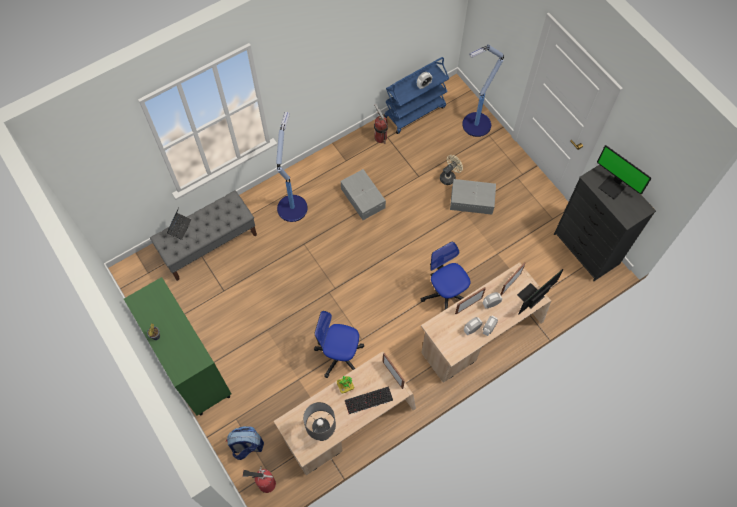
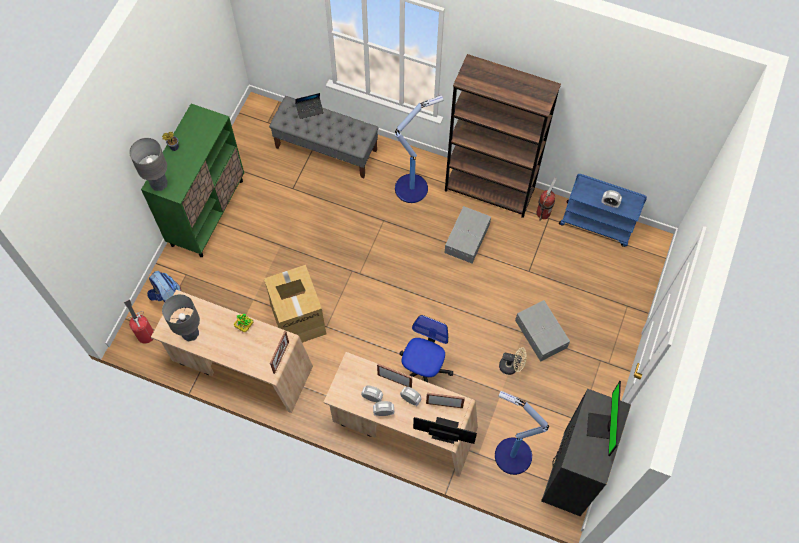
camera: 55 degrees right, 0 degrees up
(181, 369) = (159, 184): none -> grey table lamp
(335, 159) = (489, 190): none -> brown bookcase
(339, 355) = (298, 317): office chair -> cardboard box
(368, 401) = (243, 352): keyboard -> none
(449, 176) = (550, 298): beige fan -> beige fan (511, 366)
(475, 125) = (628, 286): floor lamp -> floor lamp (511, 455)

